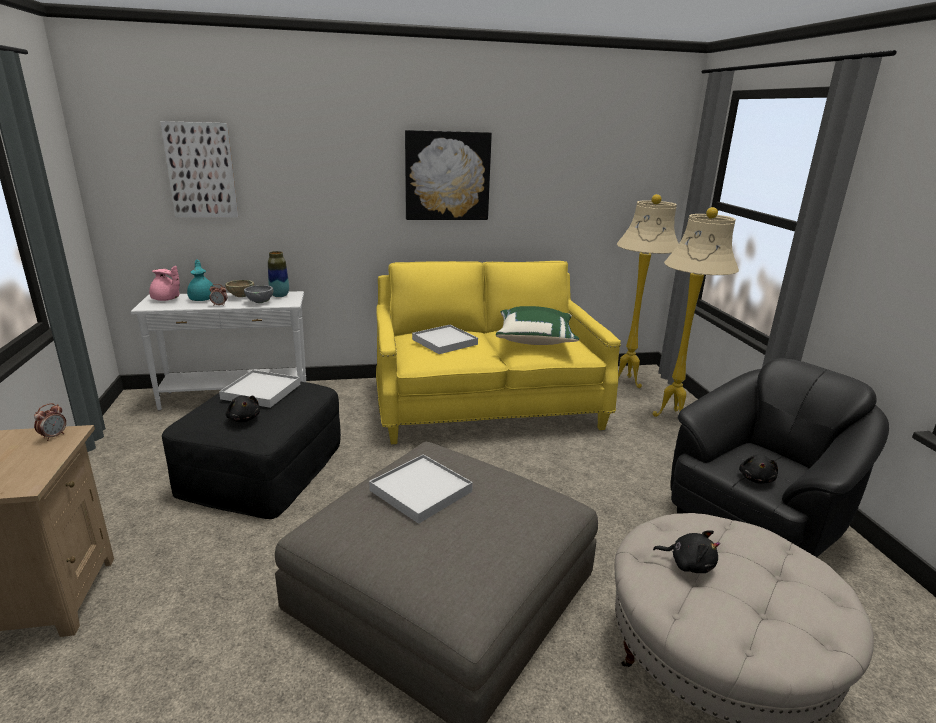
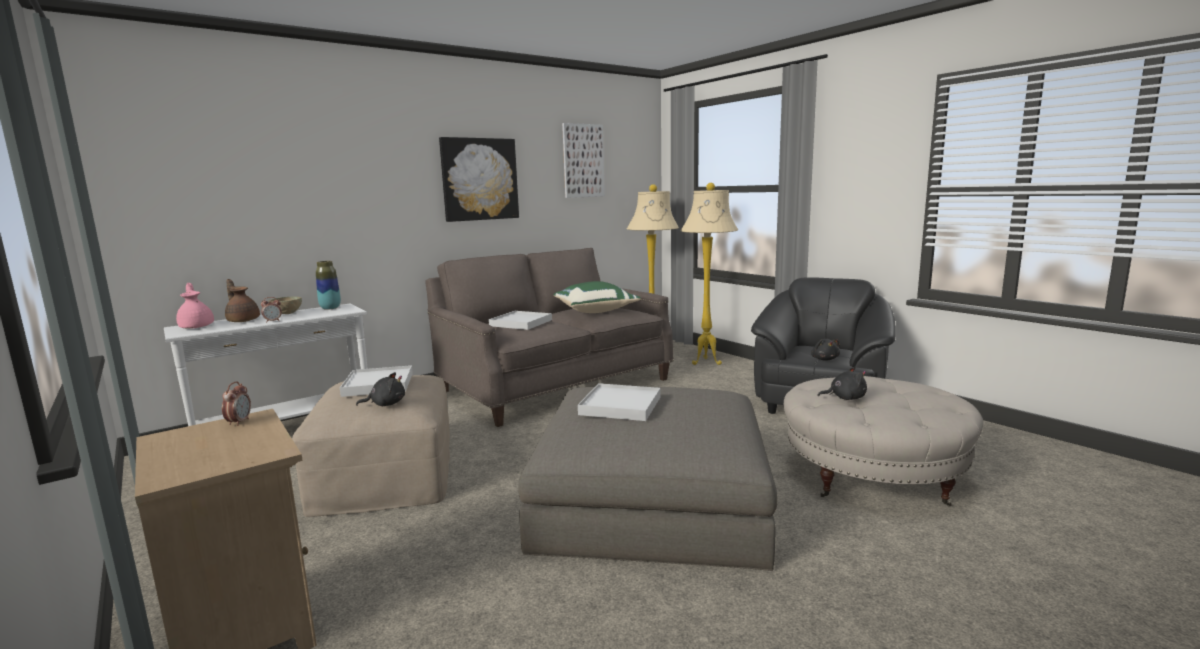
camera: 25 degrees left, 10 degrees down
(166, 299) = (197, 326): pink teapot -> pink teapot turned 120 degrees counterclockwise
(201, 170) = (228, 181): picture -> picture (583, 161)
(203, 298) = (243, 320): turquoise teapot -> brown teapot
(244, 418) = (385, 404): black plush toy -> black plush toy turned 45 degrees counterclockwise
(259, 302) = (316, 314): grey bowl -> none
(262, 469) = (385, 473): black ottoman -> beige ottoman
(485, 404) = (553, 384): yellow sofa -> grey sofa

